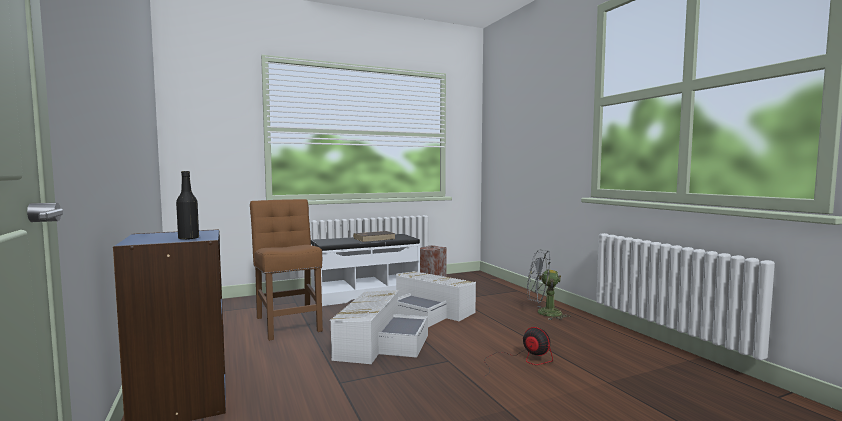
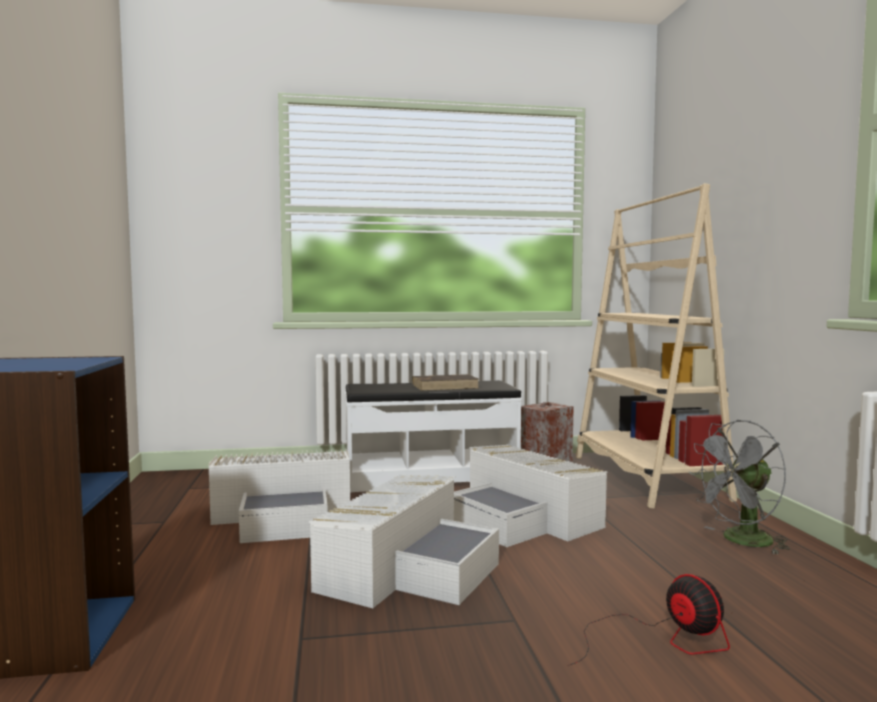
camera: 15 degrees right, 0 degrees up
(188, 238) = (38, 367): black bottle -> none
(288, 322) = (285, 515): brown chair -> white storage box
(487, 285) = (646, 477): none -> beige bookcase
(543, 313) = (740, 541): grey fan -> grey fan turned 45 degrees counterclockwise

